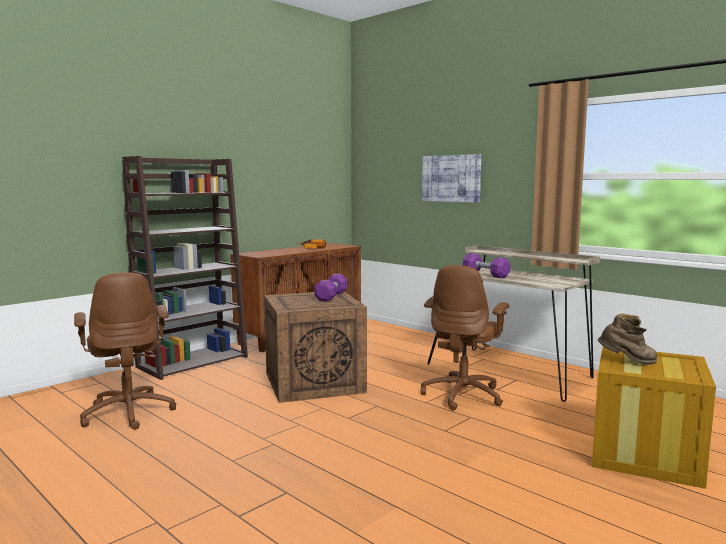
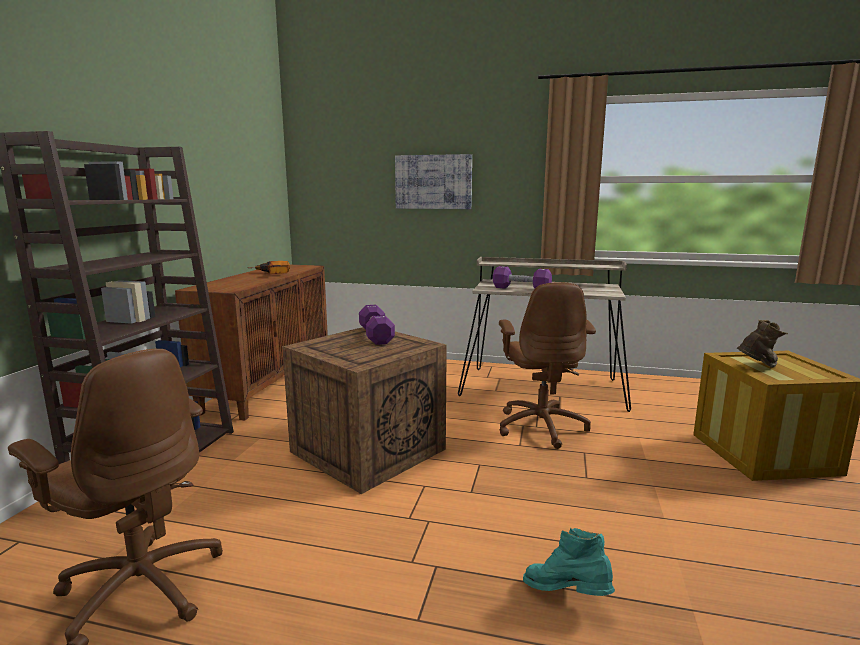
camera: 30 degrees left, 5 degrees up
(327, 477) = (567, 597): none -> turquoise boot

